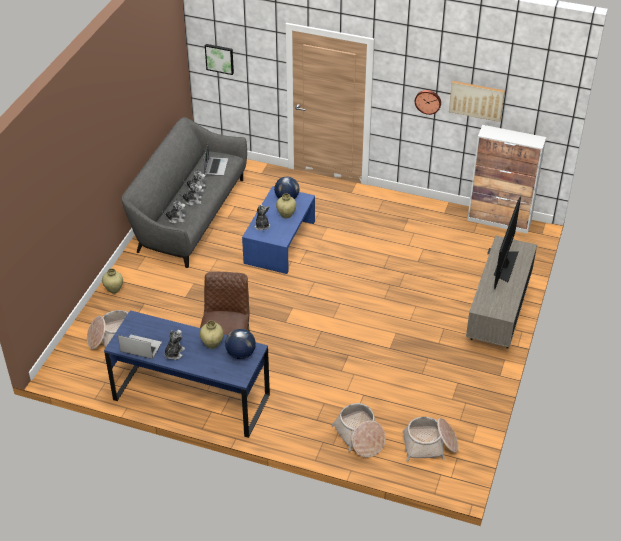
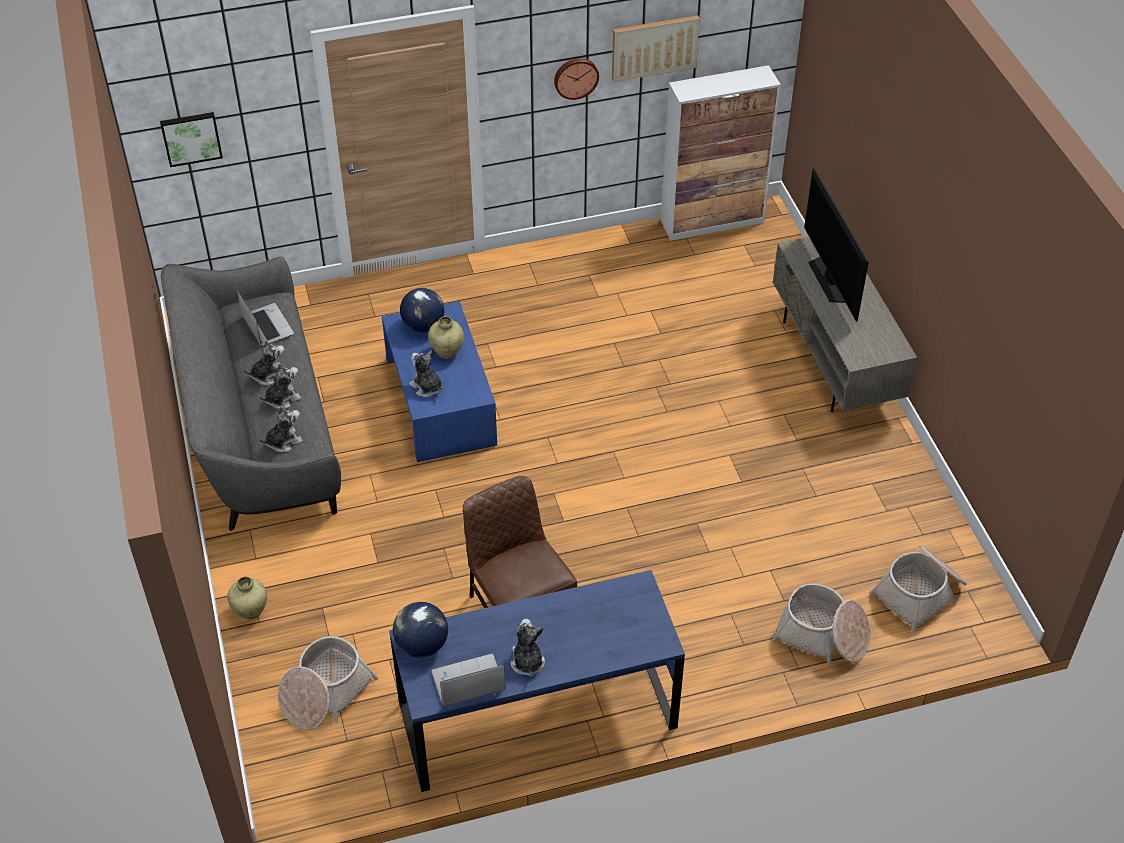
camera: 35 degrees left, 5 degrees up
(212, 344) = (570, 614): beige vase -> none
(240, 354) = (626, 605): globe -> globe (421, 645)

